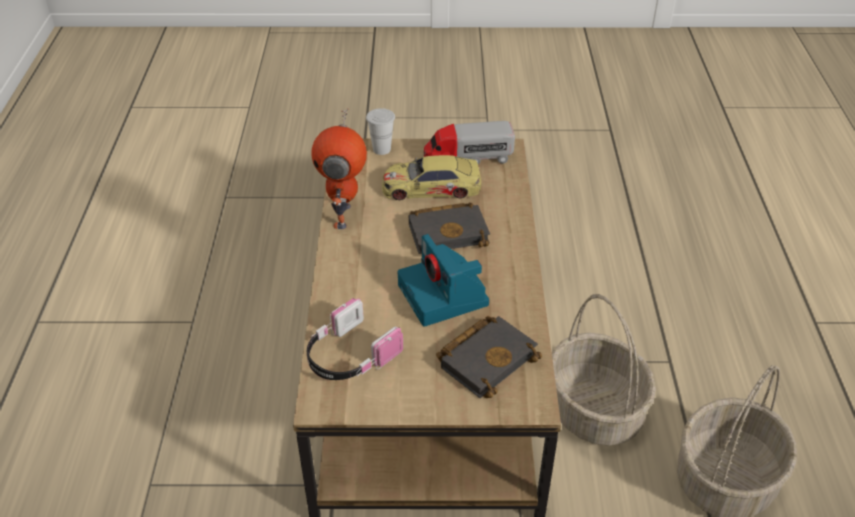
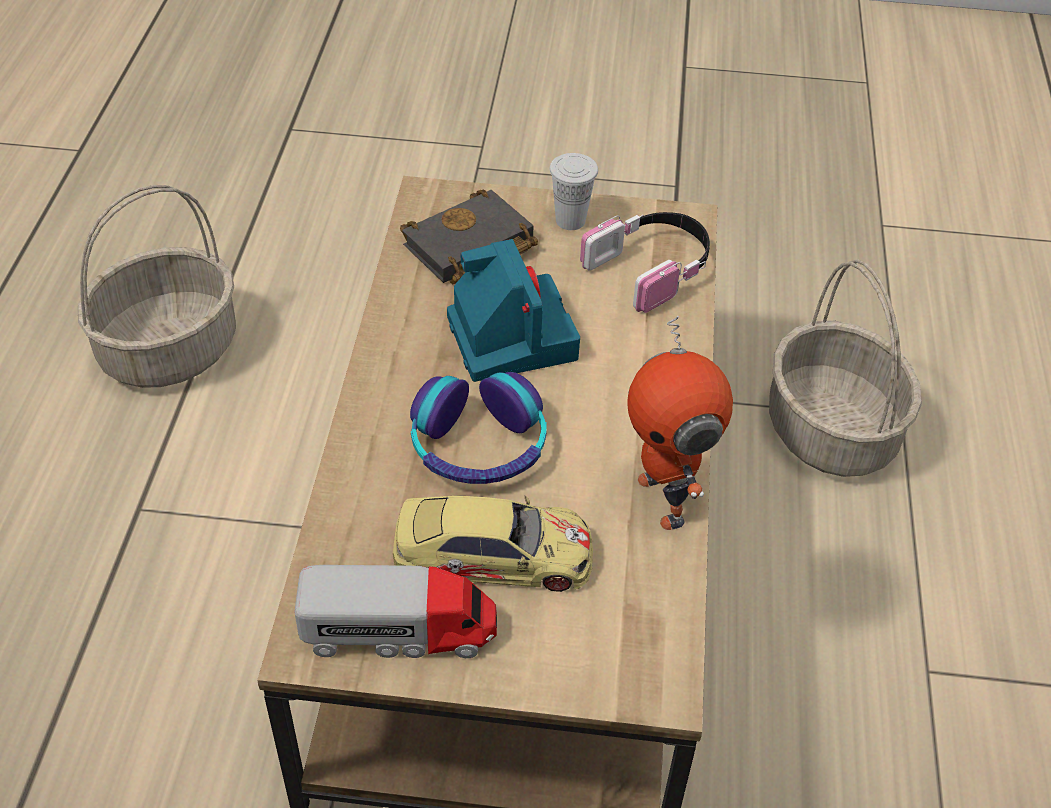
camera: 175 degrees left, 5 degrees up
(344, 216) = (665, 499): toy robot -> toy robot turned 150 degrees clockwise
(381, 149) = (586, 676): white cup -> white cup (570, 220)
(449, 232) = (478, 445): black book -> headphones
(593, 410) = (293, 449): basket -> basket (832, 432)

